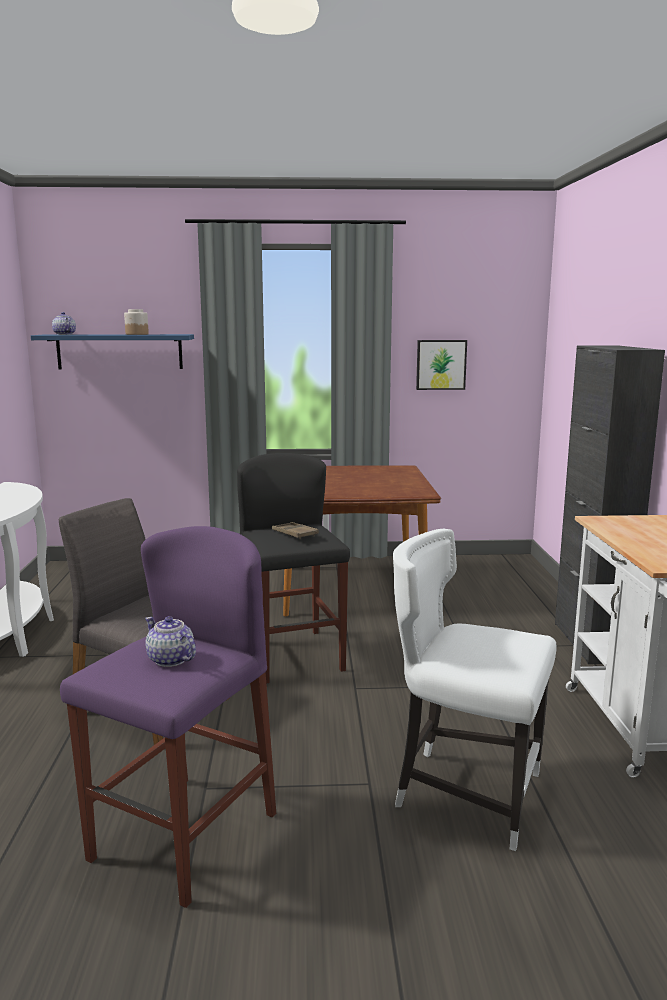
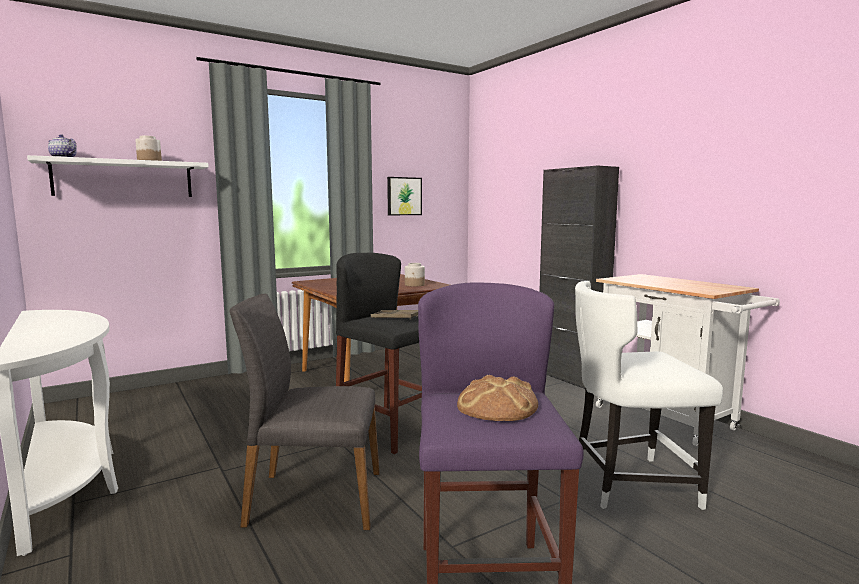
camera: 30 degrees left, 5 degrees down
(119, 351) = (124, 179): blue shelf -> white shelf
(170, 660) = (497, 406): teapot -> bread
(391, 488) = (414, 285): none -> jar

